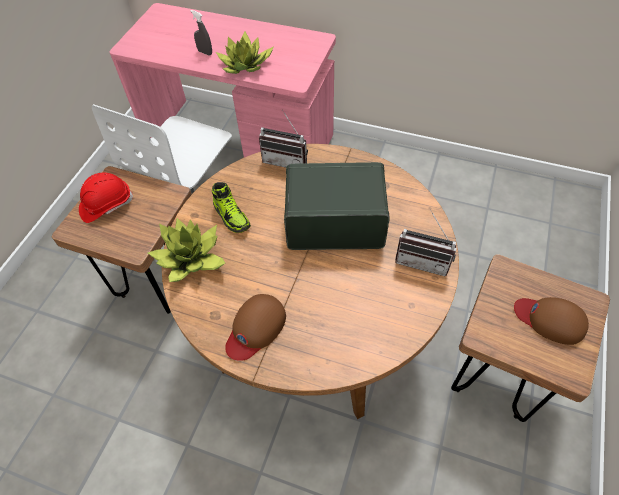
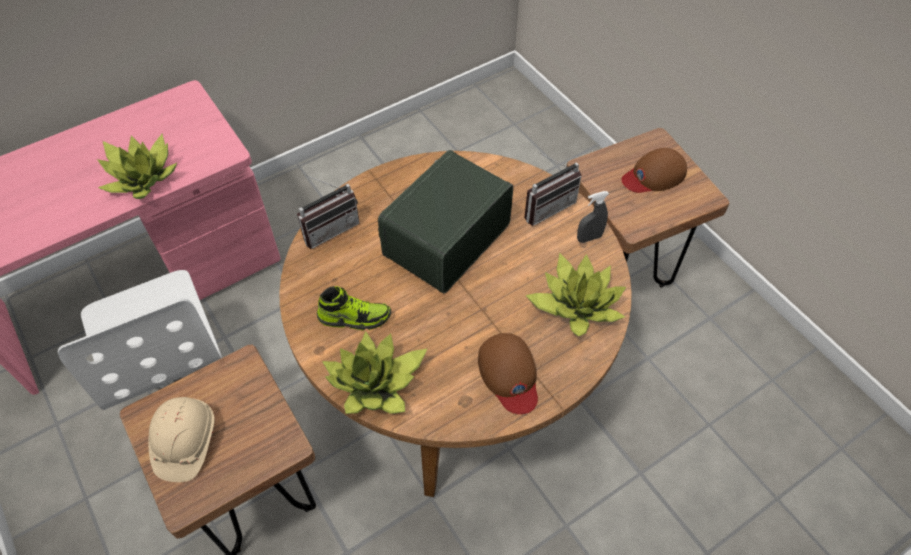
camera: 55 degrees left, 0 degrees up
(106, 205) = (185, 443): red hard hat -> beige hard hat
(205, 52) = (71, 201): grey spray bottle -> grey spray bottle (589, 238)
(351, 334) = (576, 305): none -> potted plant

